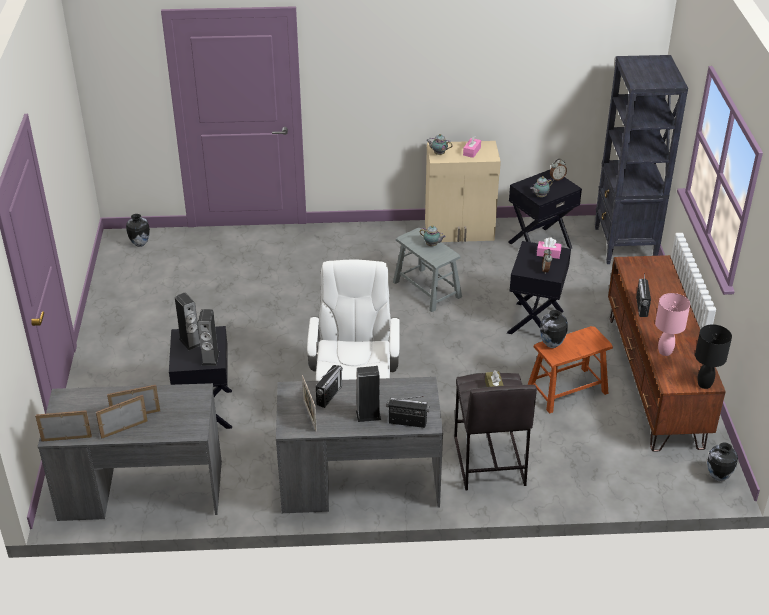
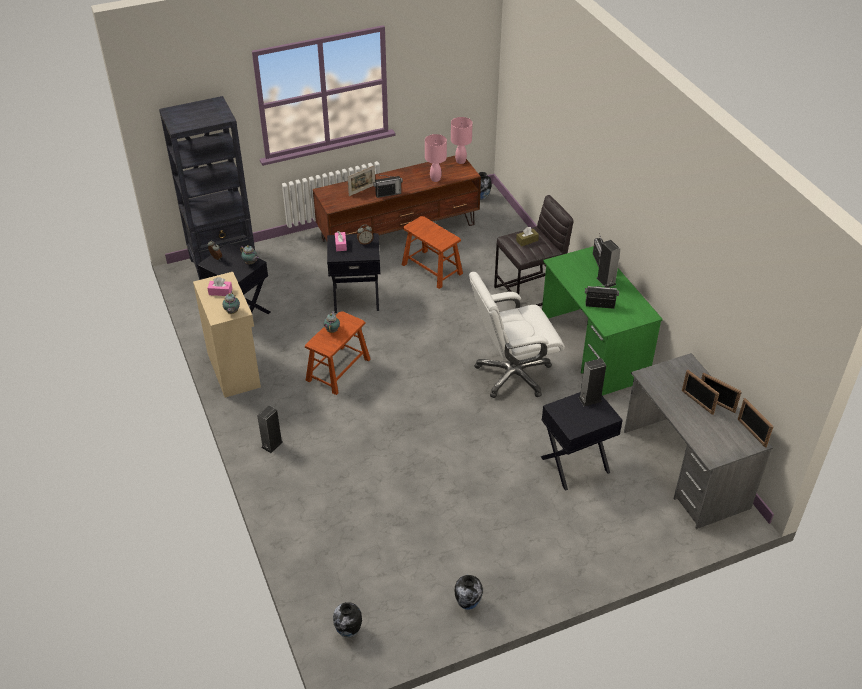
camera: 110 degrees left, 5 degrees up
(190, 342) = (578, 420): speaker -> speaker (272, 444)
(309, 415) = (627, 309): picture frame -> picture frame (362, 190)
(359, 483) = (593, 349): grey desk -> green desk
(427, 289) = (338, 370): grey stool -> brown stool
(551, 344) = (438, 242): vase -> vase (468, 604)
(704, 384) = (460, 161): black table lamp -> pink table lamp

